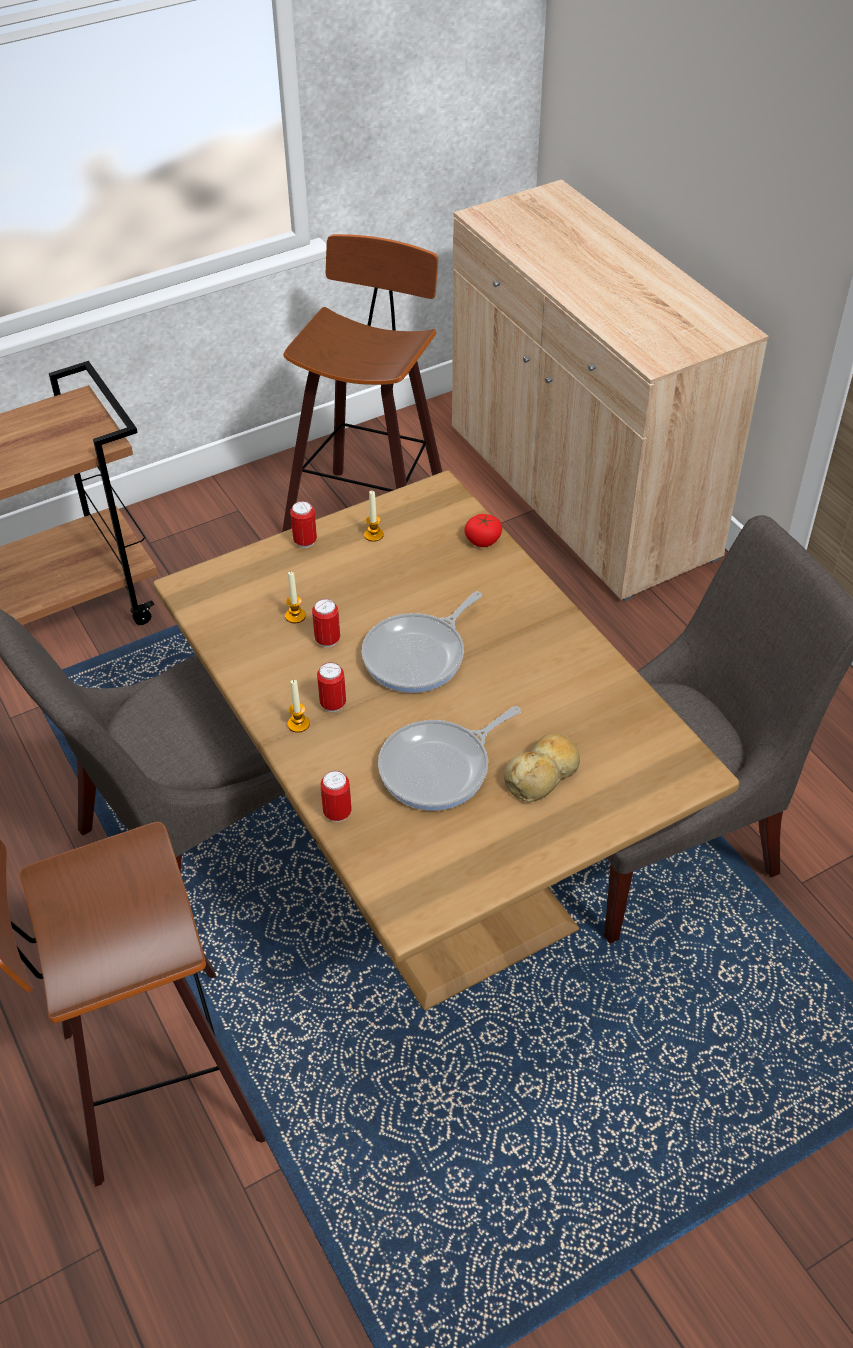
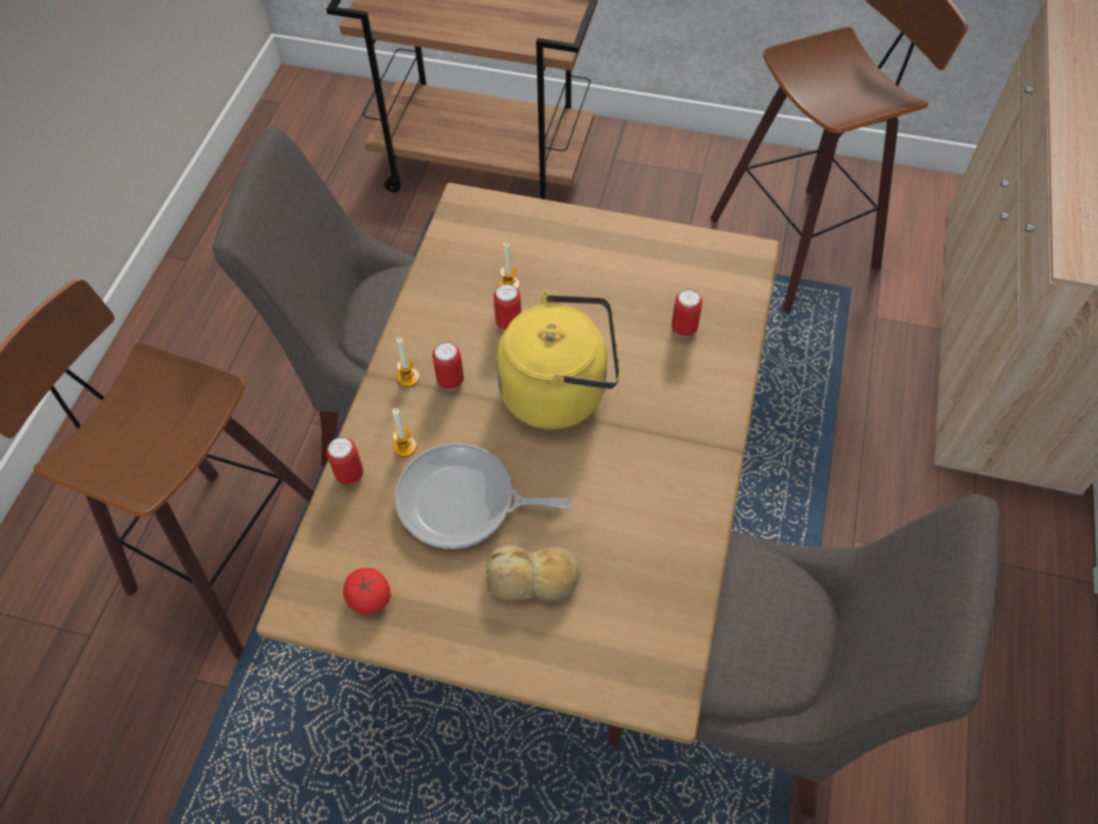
camera: 45 degrees right, 10 degrees up
(305, 541) = (588, 226): can -> can (684, 329)
(374, 535) = (648, 258): candle -> candle (405, 447)
(418, 655) = (560, 391): frying pan -> yellow kettle
(483, 540) = (732, 327): tomato -> tomato (369, 598)

